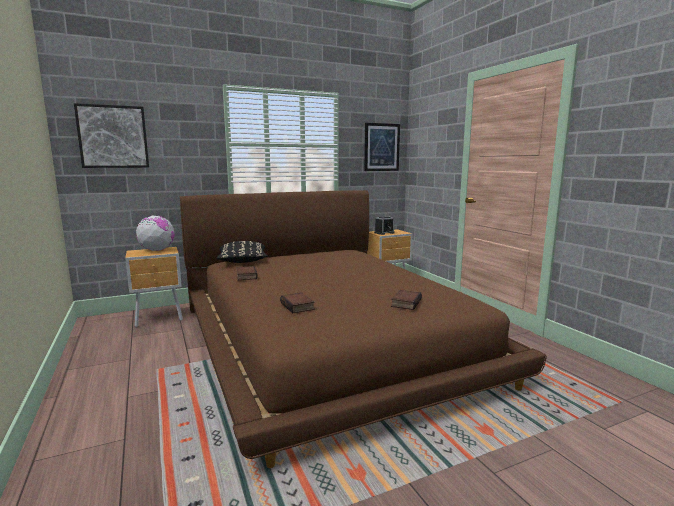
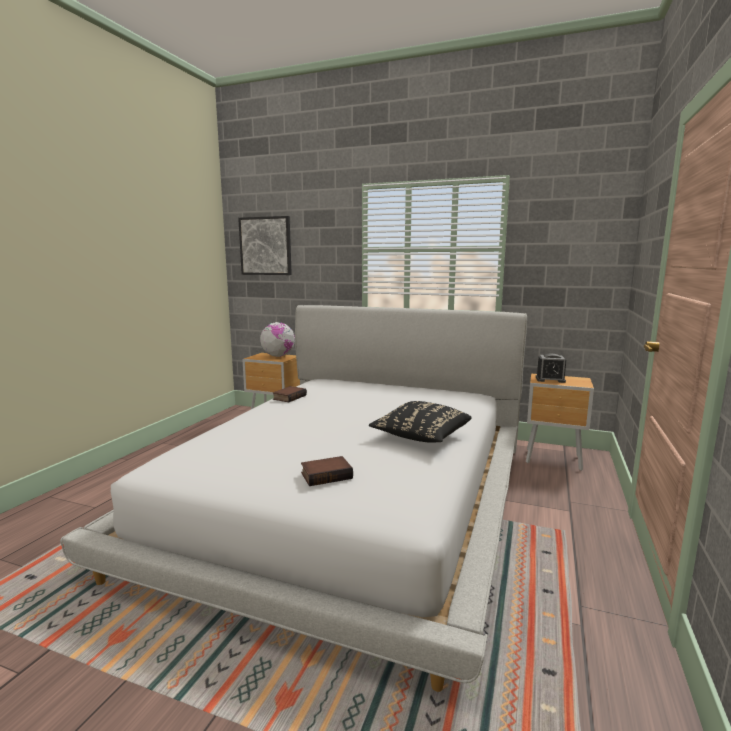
camera: 45 degrees right, 0 degrees up
(242, 261) = (330, 382): black pillow -> black pillow (421, 437)
(298, 306) = (236, 440): book -> none
(327, 340) = (352, 497): brown bed -> white bed
(381, 147) = (581, 249): picture -> none

